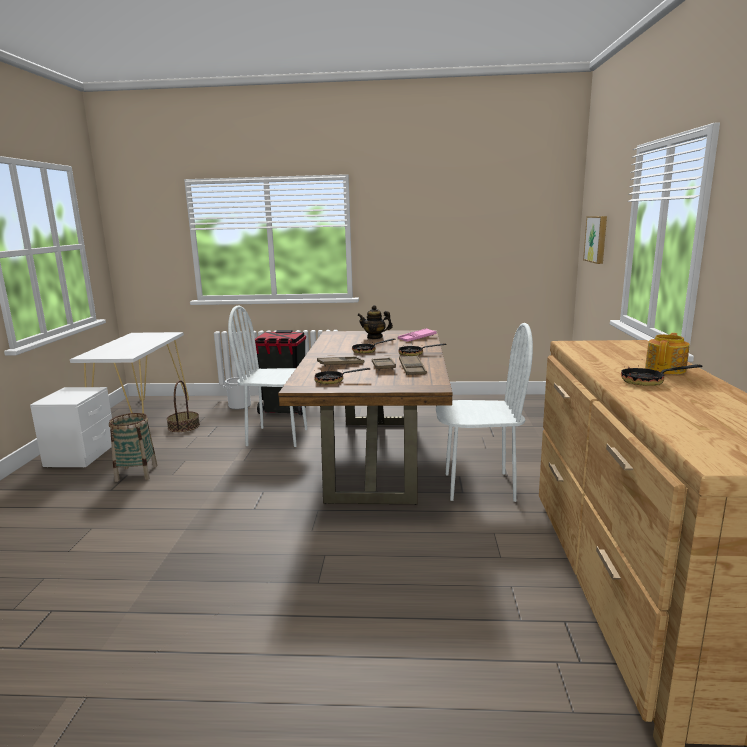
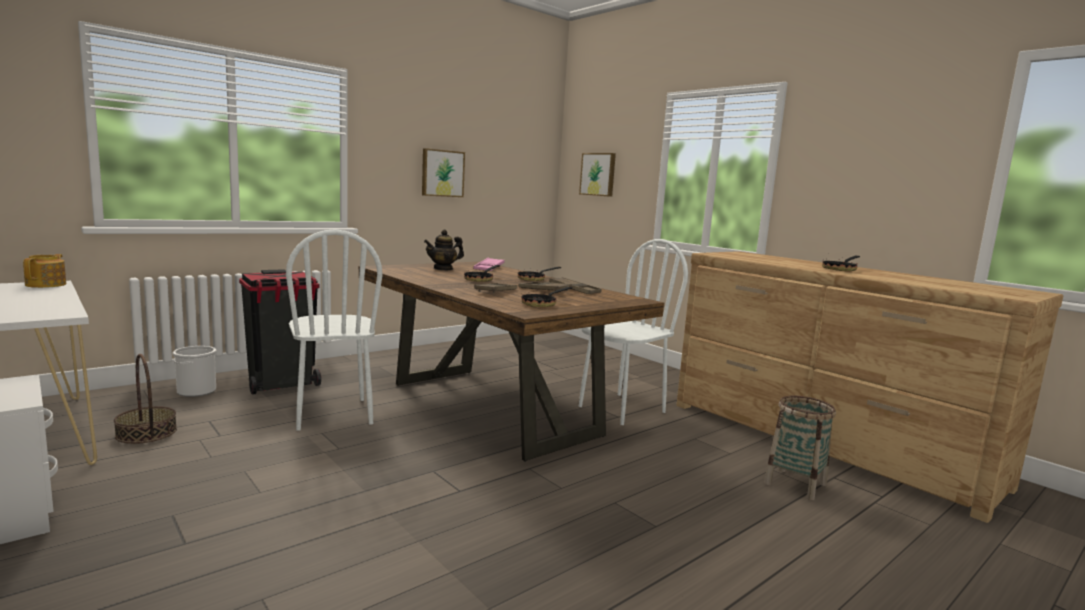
camera: 45 degrees left, 5 degrees down
(136, 473) = (188, 508): basket -> basket (795, 484)
(277, 437) = (333, 414): white chair -> white chair turned 75 degrees counterclockwise
(437, 248) = (442, 173): none -> picture
(666, 369) = (818, 264): teapot -> teapot (47, 284)

